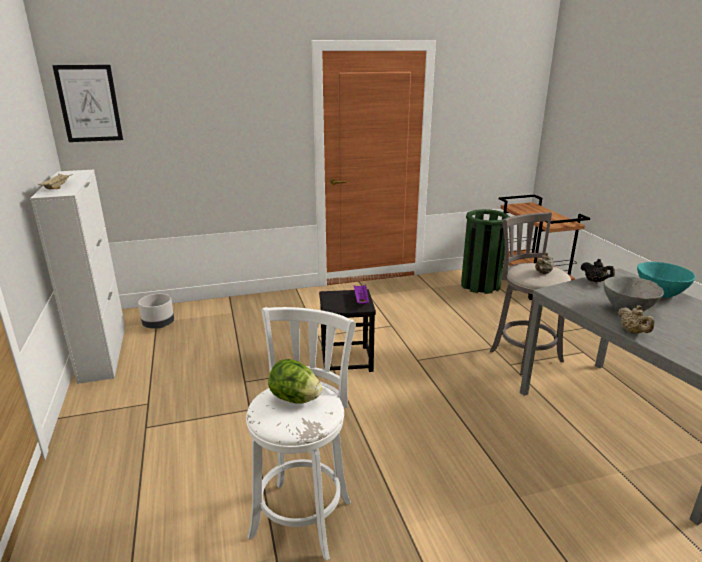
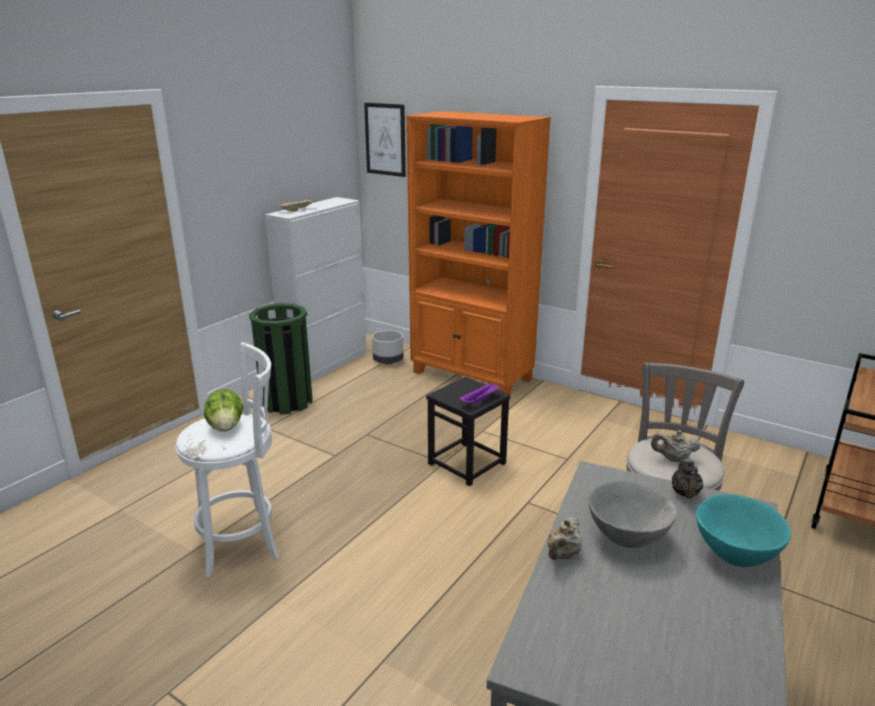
camera: 50 degrees right, 0 degrees up
(246, 306) = (472, 376): none -> orange bookcase
(480, 285) = (770, 475): green trash can -> green trash can (287, 402)

